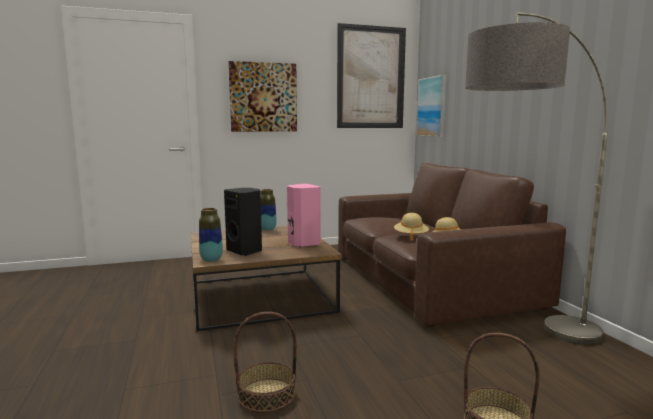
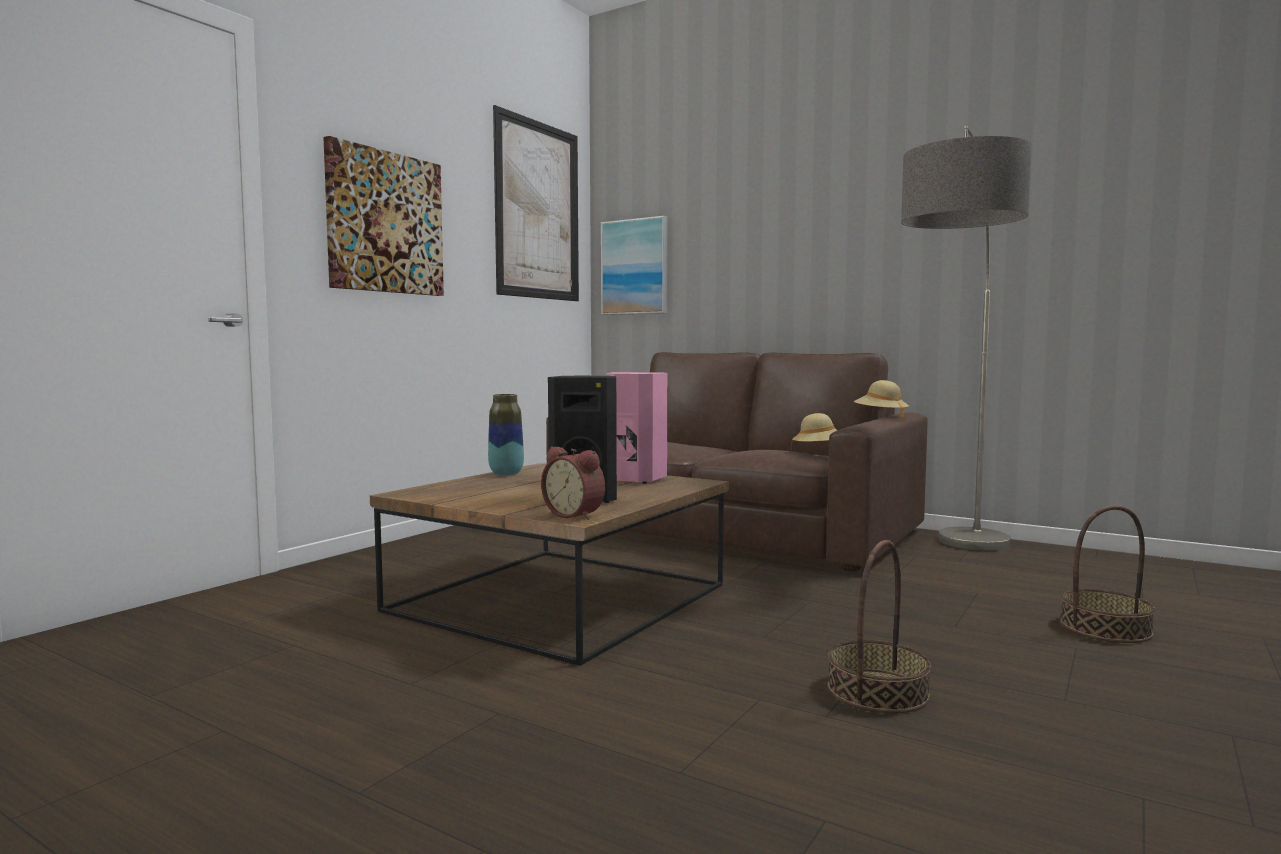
camera: 40 degrees left, 5 degrees down
(211, 260) = (575, 515): vase -> alarm clock
(410, 236) = (758, 451): beige hat -> beige hat (880, 417)

